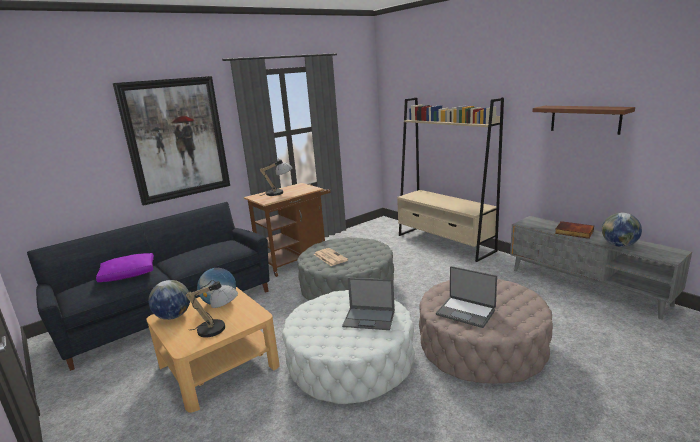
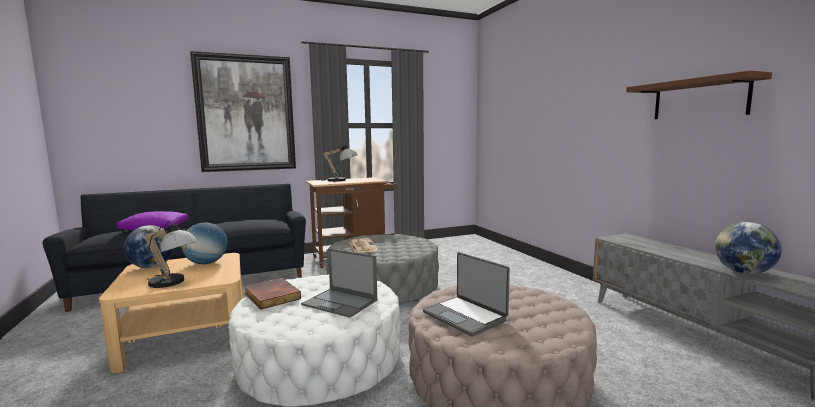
camera: 15 degrees right, 10 degrees down
(445, 243) = (526, 264): beige bookcase -> none
(573, 232) = (679, 252): book -> book (271, 296)

